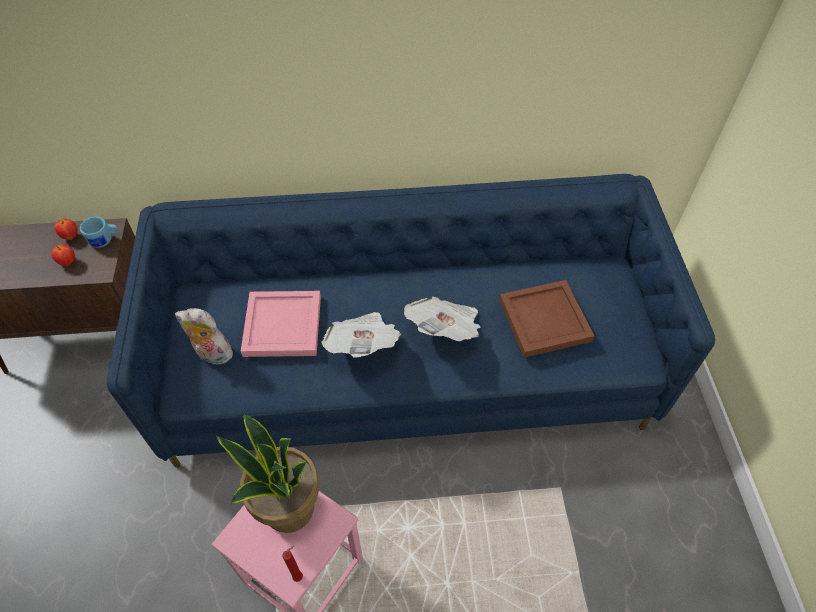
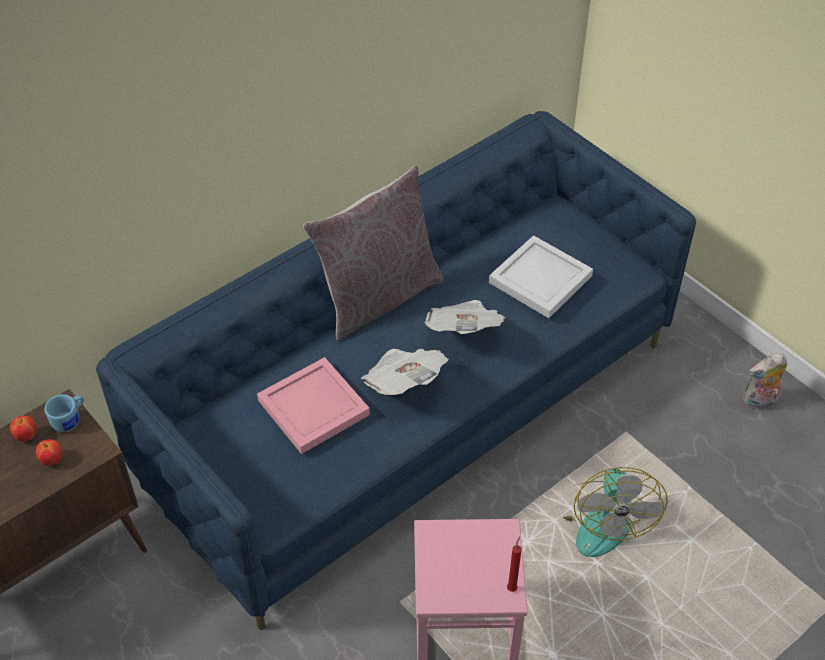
camera: 35 degrees left, 5 degrees down
(211, 355) = (266, 470): plush toy -> plush toy (759, 402)
(288, 508) = (456, 547): potted plant -> none
(404, 266) = (378, 297): none -> grey pillow
(480, 548) = (600, 519): none -> fan
(543, 321) = (540, 280): brown tray -> white tray

